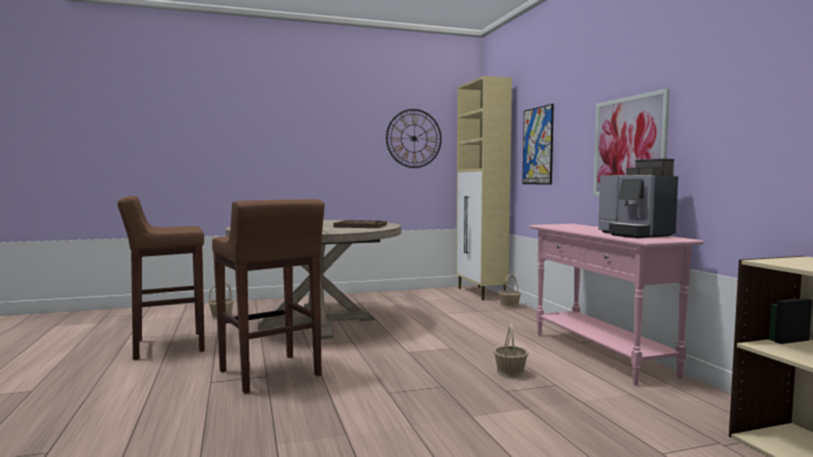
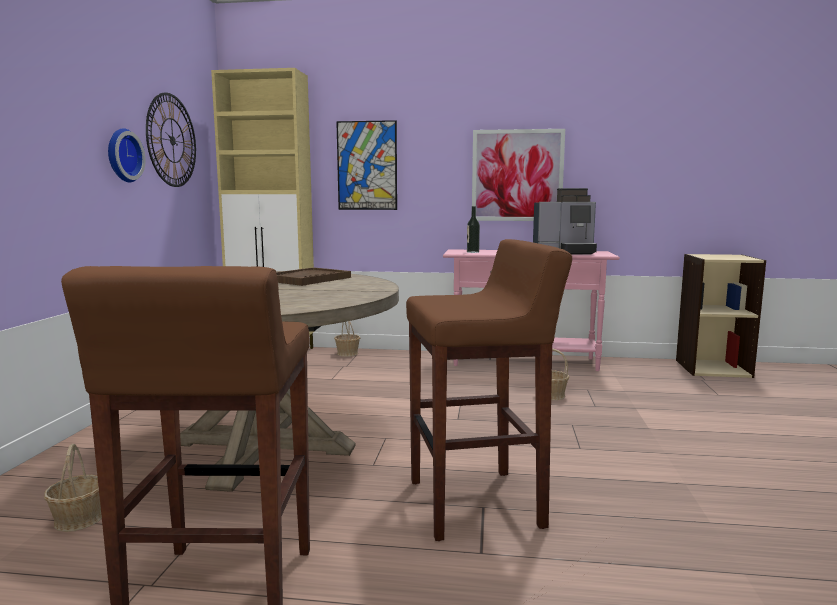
camera: 65 degrees left, 5 degrees up
(361, 150) = (122, 155): none -> wall clock
(561, 226) = (473, 252): none -> bottle

